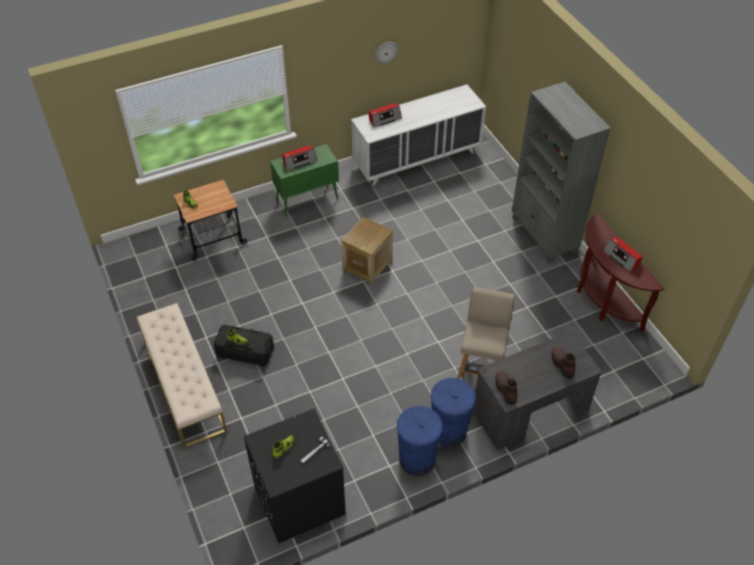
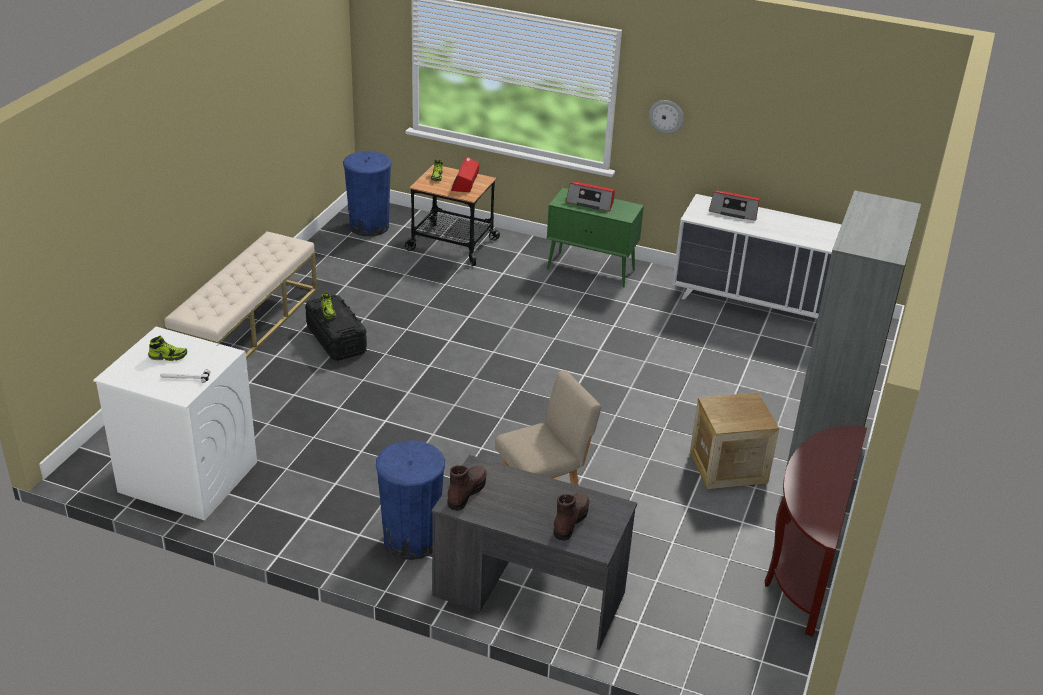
camera: 45 degrees right, 15 degrees down
(299, 500) = (187, 477): black washing machine -> white washing machine
(367, 263) = (566, 353): crate -> crate (728, 467)
(386, 52) = (767, 113): wall clock -> wall clock (666, 116)
(417, 460) = (340, 536): blue trash can -> blue trash can (369, 226)
(622, 257) = (825, 484): radio -> radio (465, 182)

